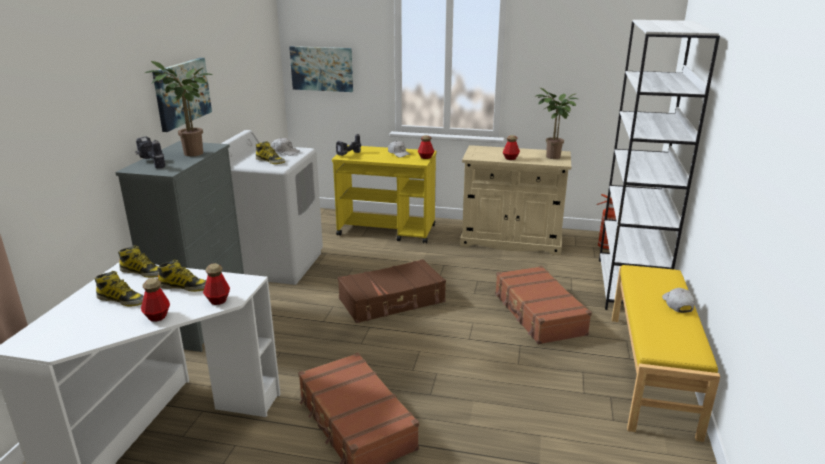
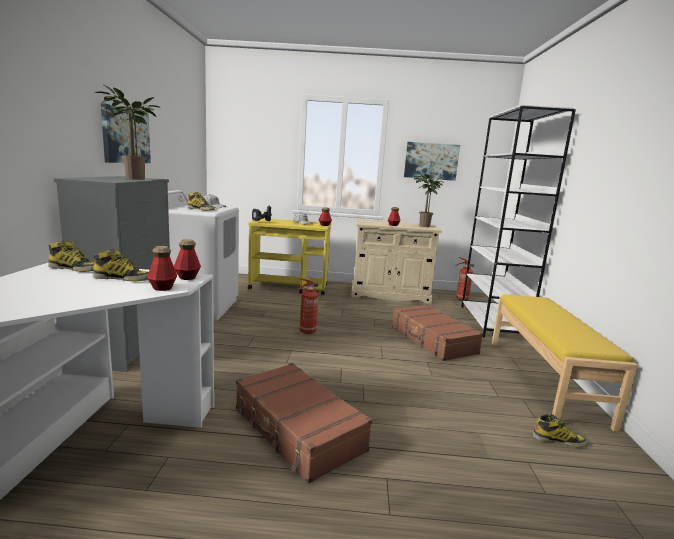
camera: 10 degrees left, 10 degrees down
(122, 300) = (48, 285): boot -> boot (559, 440)
(151, 163) = (93, 178): power drill -> none
(157, 316) = (91, 297): bottle -> bottle (187, 277)
(322, 68) = (239, 157): picture -> picture (431, 161)
(392, 301) = (306, 332): brown suitcase -> fire extinguisher
(677, 304) = (565, 317): white cap -> none

